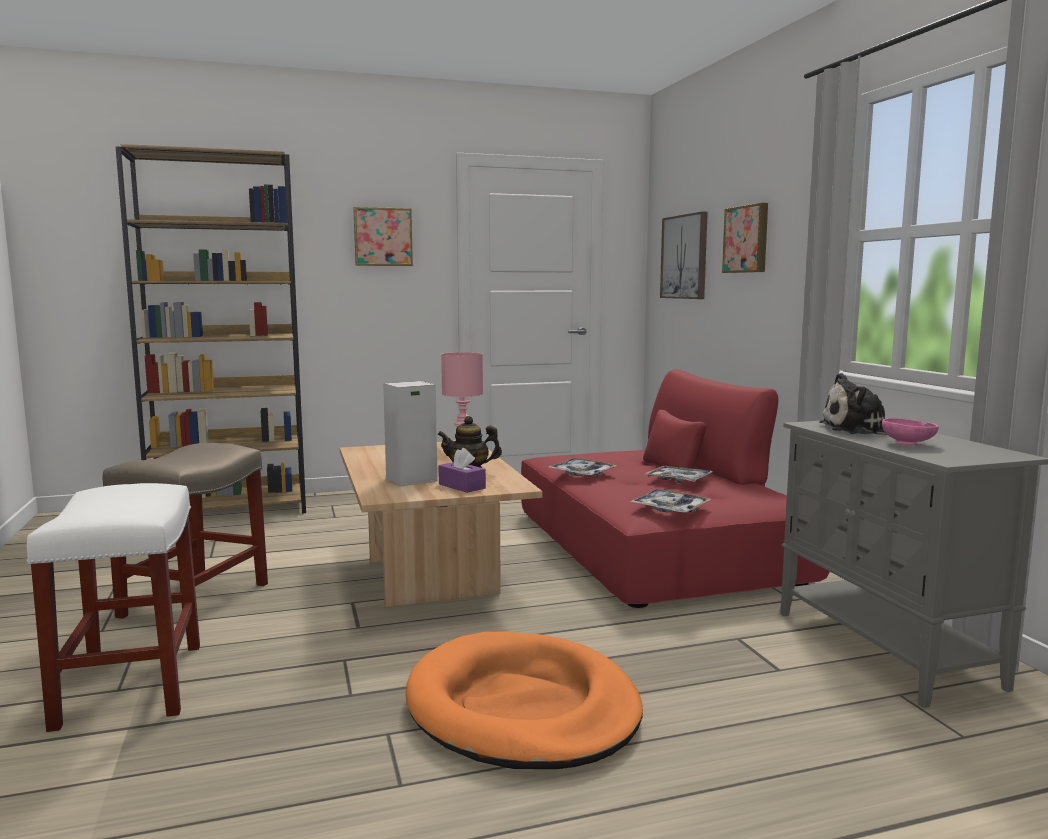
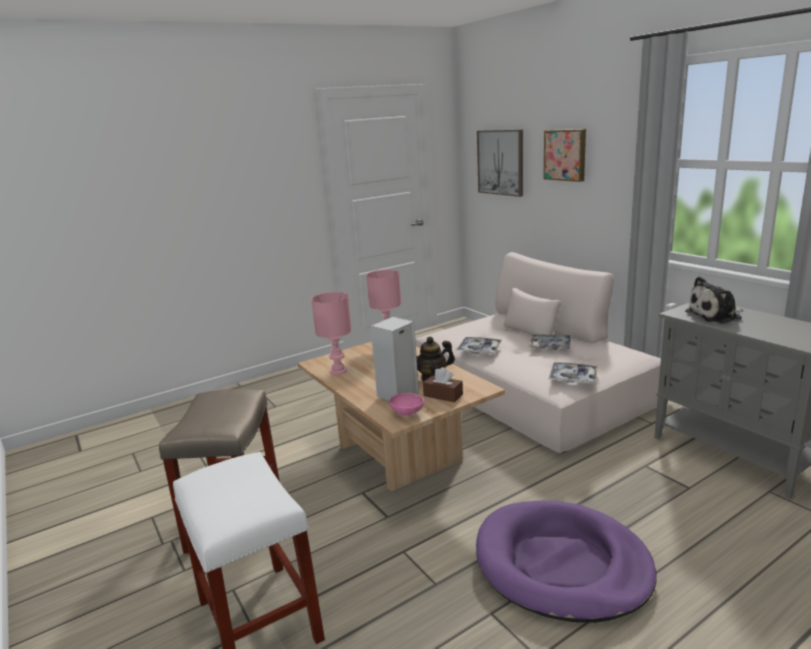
camera: 15 degrees left, 10 degrees up
(231, 509) = (181, 413): brown bookcase -> none
(372, 457) = (337, 371): none -> pink table lamp
(383, 237) = (265, 167): picture -> none
(462, 486) = (443, 395): purple tissue box -> brown tissue box
(522, 708) = (561, 564): orange dog bed -> purple dog bed
(656, 546) = (531, 391): red sofa -> beige sofa
(909, 444) = (766, 330): pink bowl -> pink bowl (408, 413)

